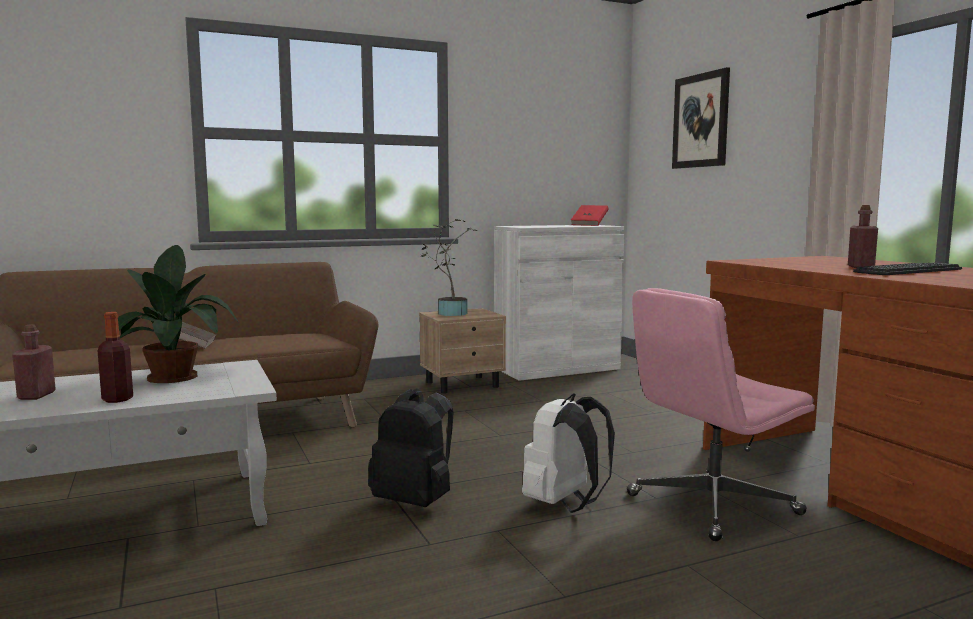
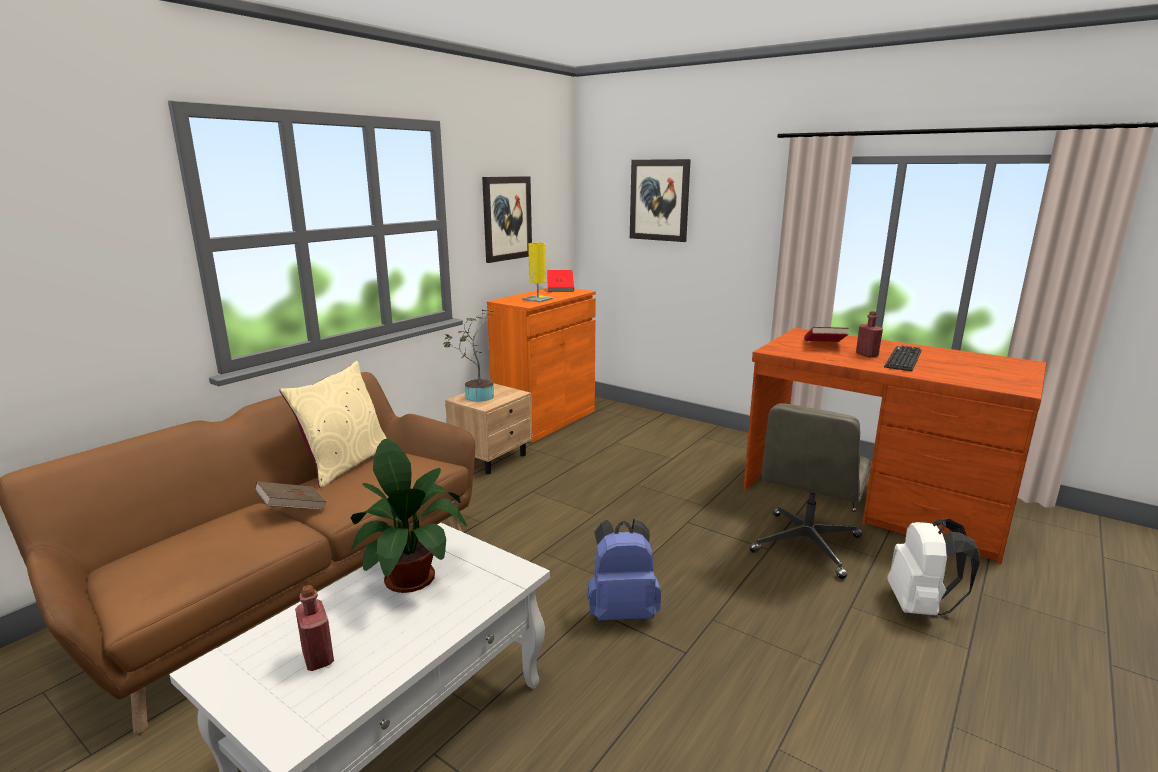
camera: 30 degrees left, 10 degrees up
(117, 399) = (421, 632): bottle -> none
(269, 332) = (345, 464): none -> beige pillow
(415, 501) = (622, 611): black backpack -> blue backpack
(528, 144) = (507, 218): none -> picture
(545, 226) = (537, 299): none -> yellow table lamp
(556, 368) = (545, 420): white cabinet -> orange cabinet
(564, 504) = (723, 576): white backpack -> white backpack (920, 607)
(711, 505) = (806, 545): pink office chair -> grey office chair
(819, 262) = (824, 345): none -> red book

